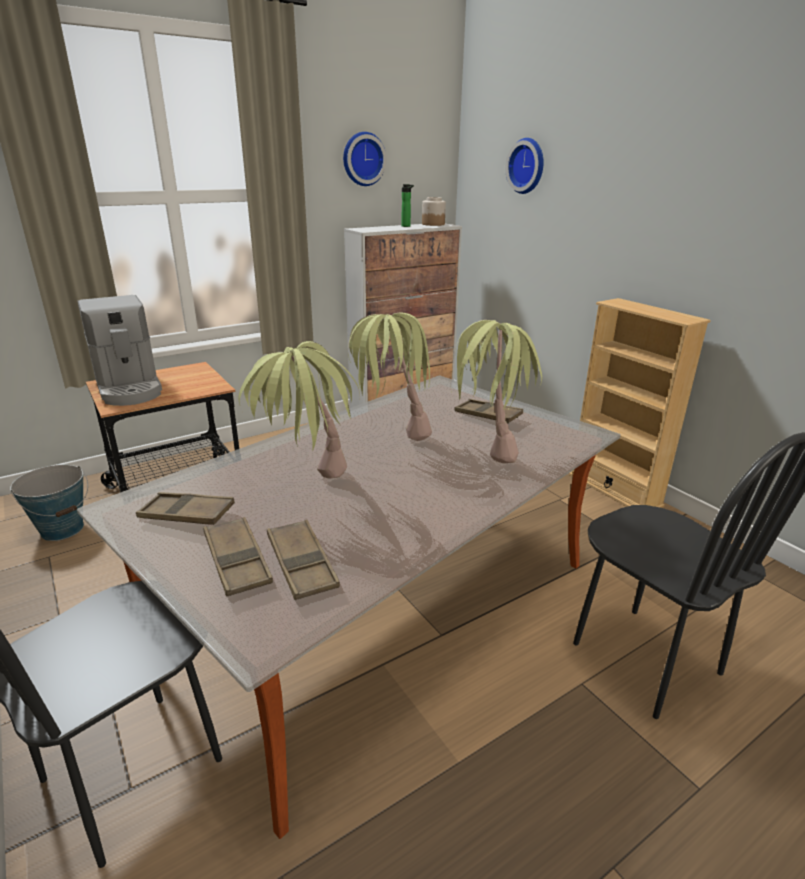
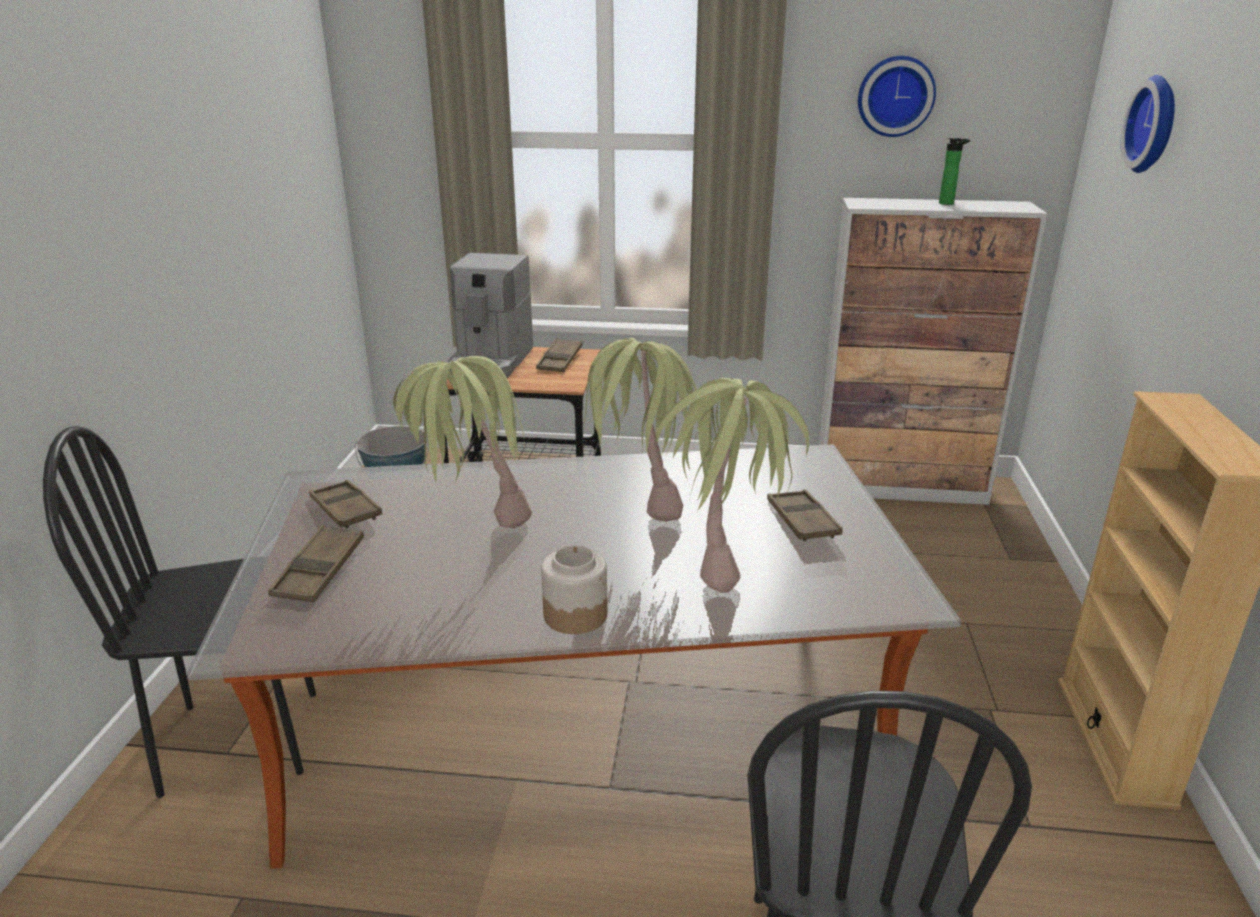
camera: 40 degrees right, 0 degrees up
(302, 564) = (358, 598): brown tray -> brown tray (560, 360)
(433, 224) = (1003, 204): jar -> jar (575, 614)

